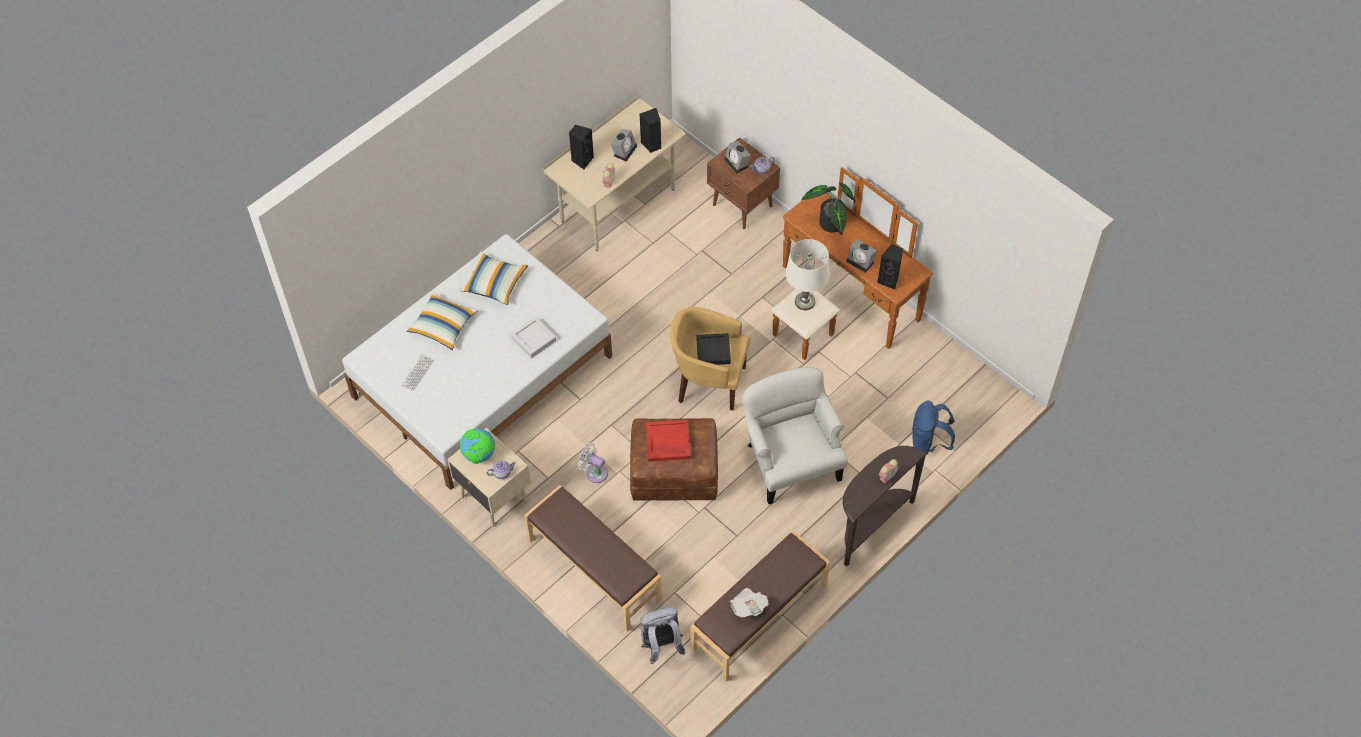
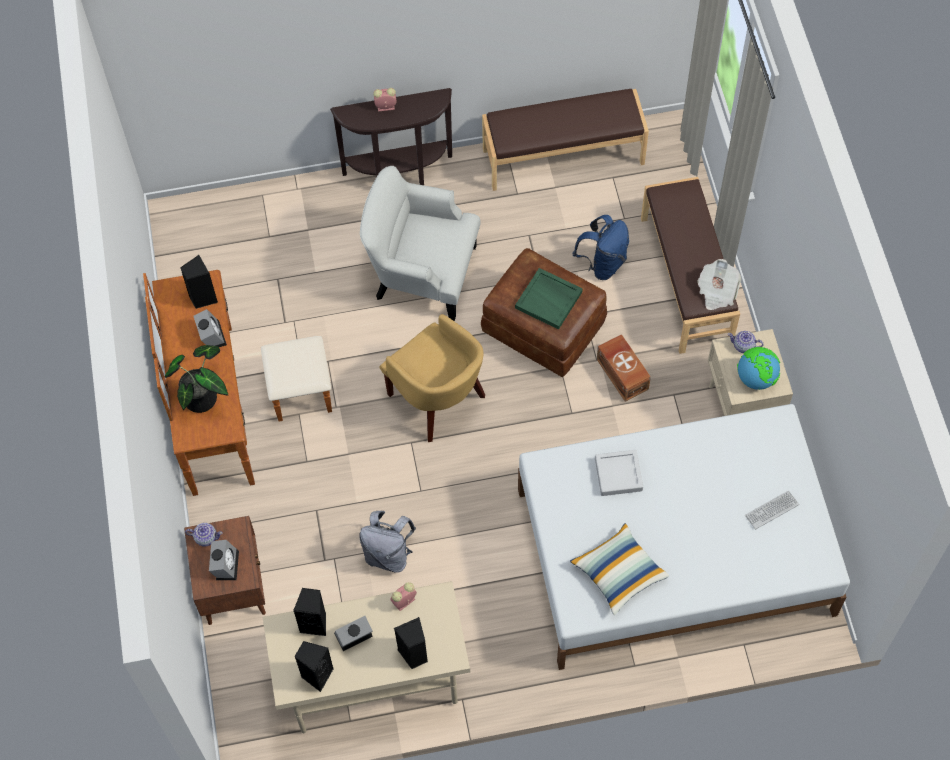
camera: 145 degrees left, 5 degrees up
(443, 326) = (710, 552): pillow -> none
(594, 472) = (622, 373): white fan -> brown storage box
(629, 122) = (316, 675): none -> black speaker
(661, 646) = (668, 181): grey backpack -> grey backpack (388, 554)
(667, 442) = (549, 300): red tray -> green tray
(713, 351) = (432, 362): black tray -> none
(748, 607) = (586, 113): newspaper -> newspaper (717, 292)
(790, 460) = (422, 274): white armchair -> white armchair turned 90 degrees clockwise
(804, 301) = (291, 369): white table lamp -> none
(928, 443) = (280, 215): blue backpack -> blue backpack (603, 263)

